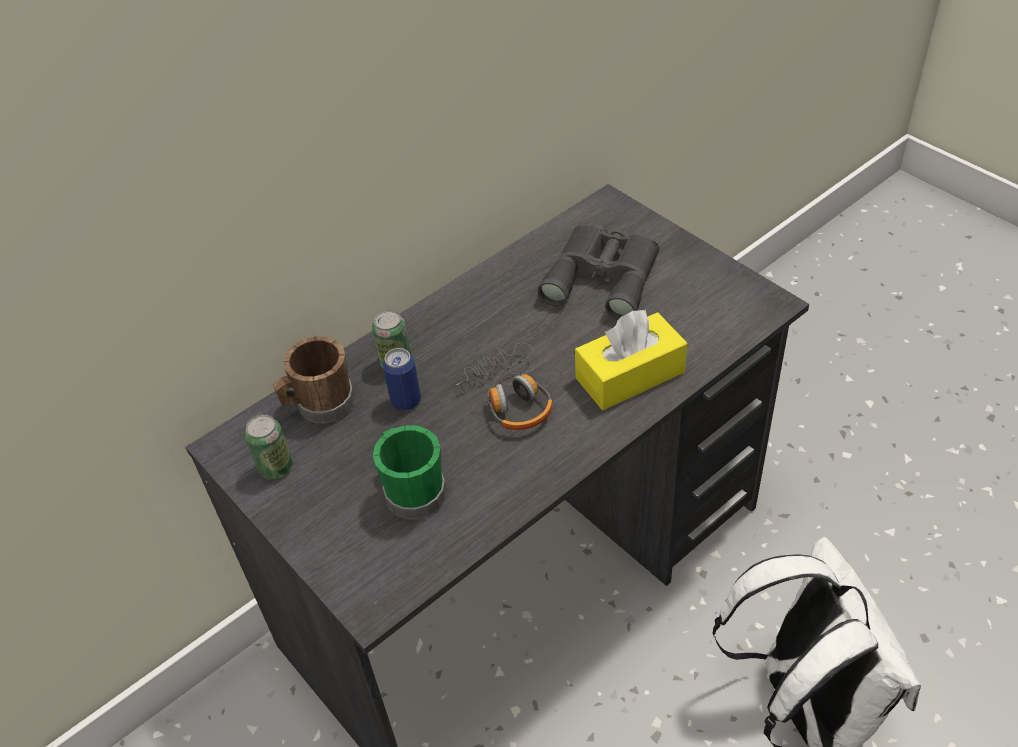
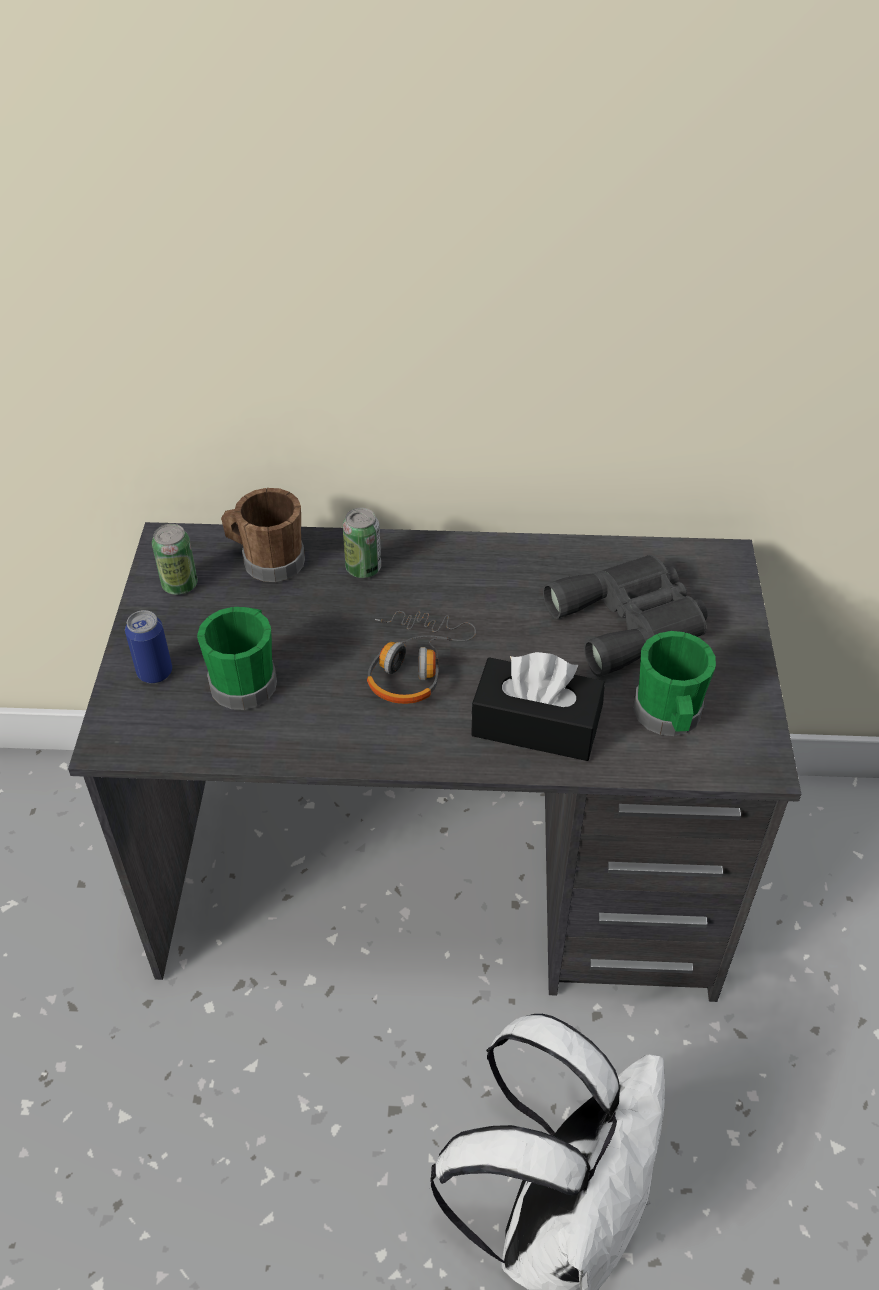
camera: 40 degrees right, 0 degrees up
(406, 401) = (331, 605): can -> can (155, 672)
(630, 375) = (536, 725): yellow tissue box -> black tissue box
(694, 314) = (668, 717): none -> green mug

